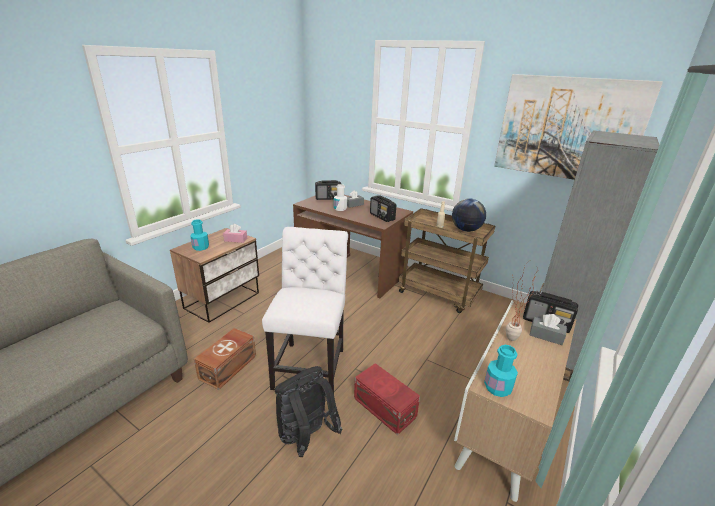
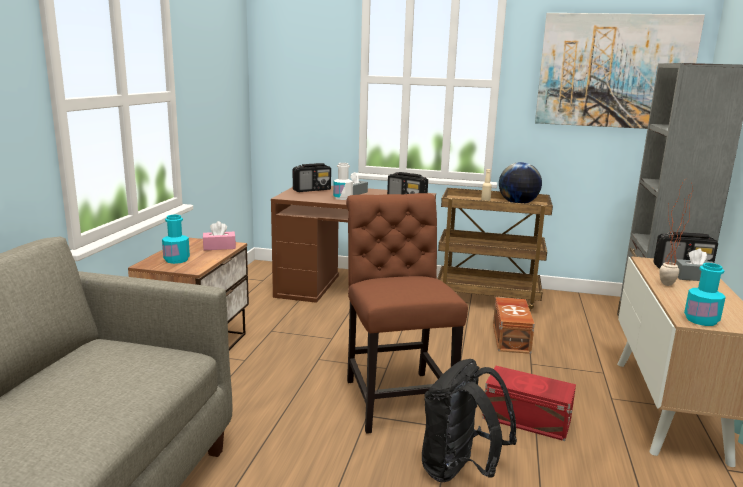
camera: 20 degrees left, 10 degrees down
(229, 367) = (282, 422): brown storage box -> brown storage box (511, 338)
(311, 365) = (396, 397): white chair -> brown chair

